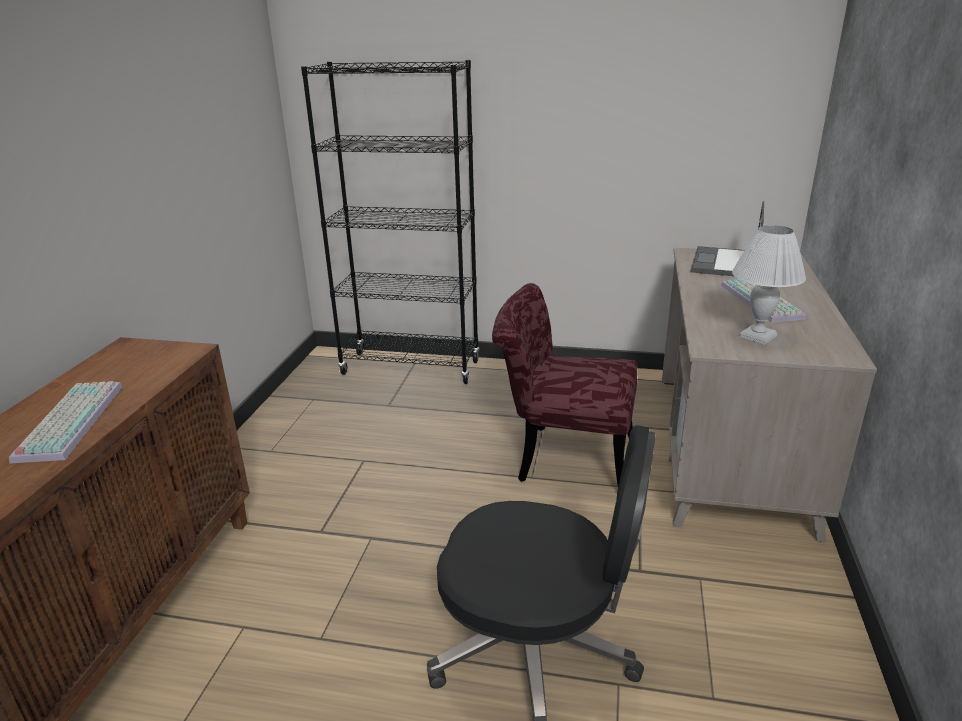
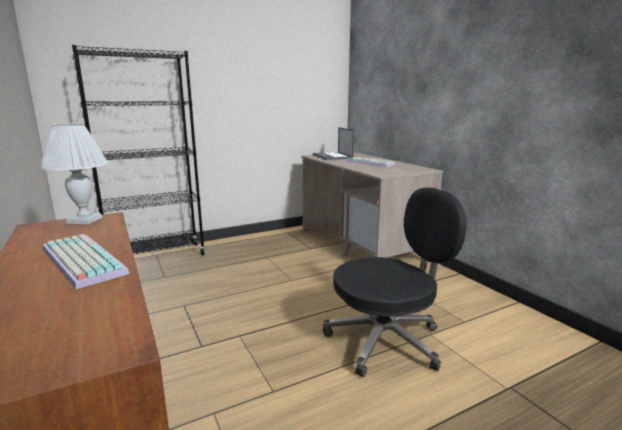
camera: 40 degrees left, 10 degrees down
(563, 458) = (297, 268): red chair -> none
(759, 336) = (391, 170): white table lamp -> white table lamp (86, 220)

